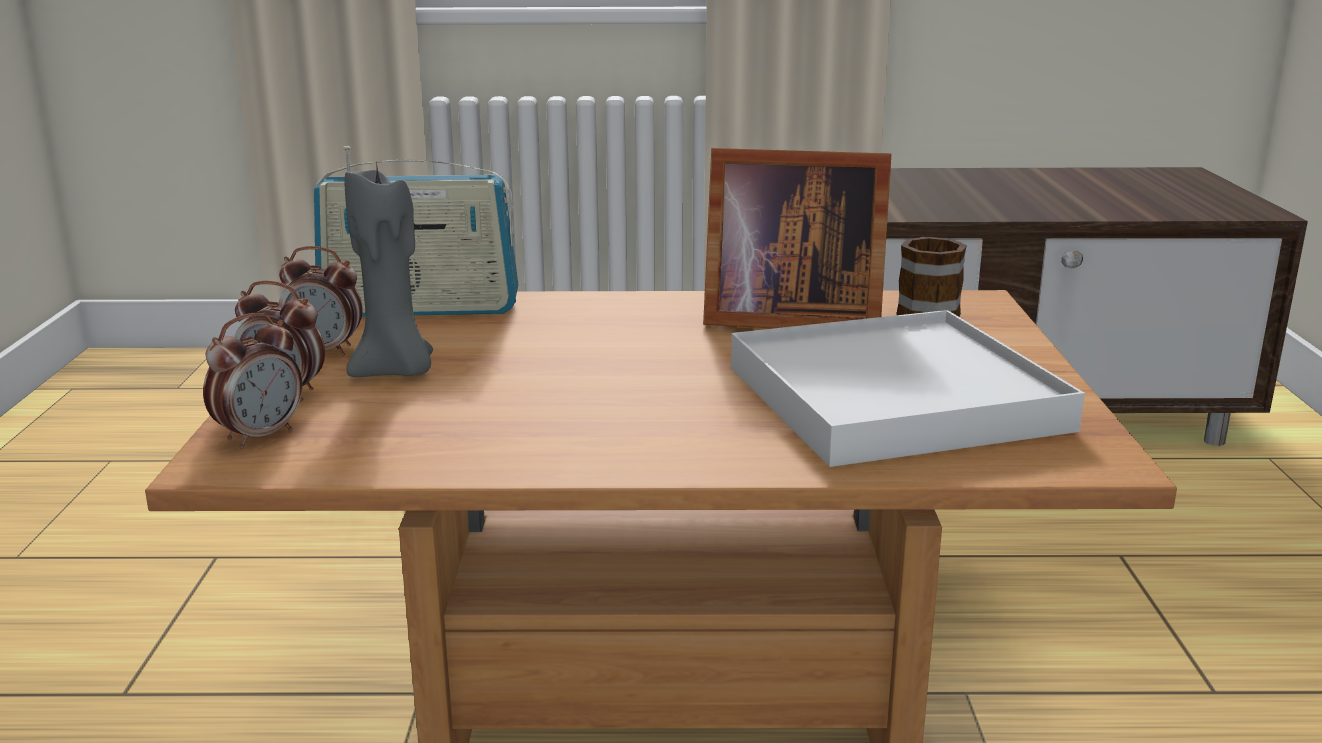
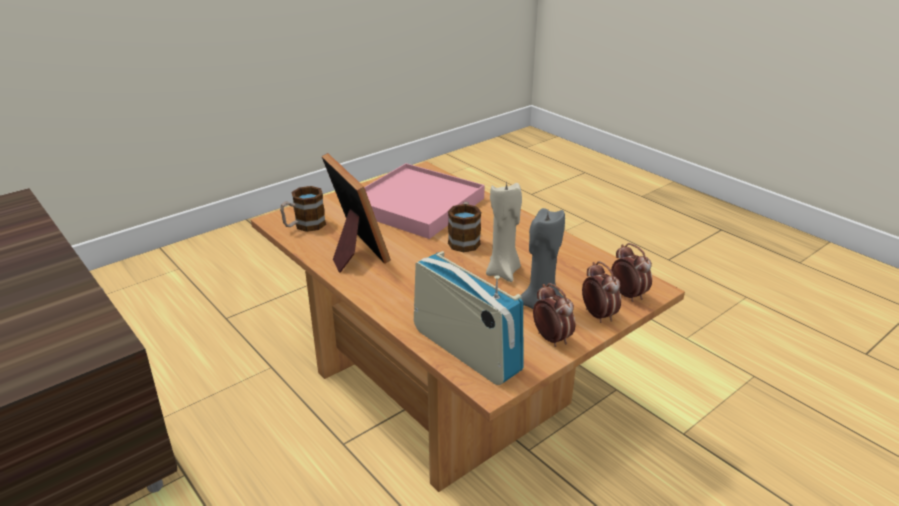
camera: 130 degrees left, 10 degrees up
(260, 436) = (627, 295): alarm clock -> alarm clock turned 60 degrees clockwise
(522, 381) = (503, 272): none -> beige candle
(678, 390) = (464, 240): none -> mug
(893, 398) = (417, 205): white tray -> pink tray

